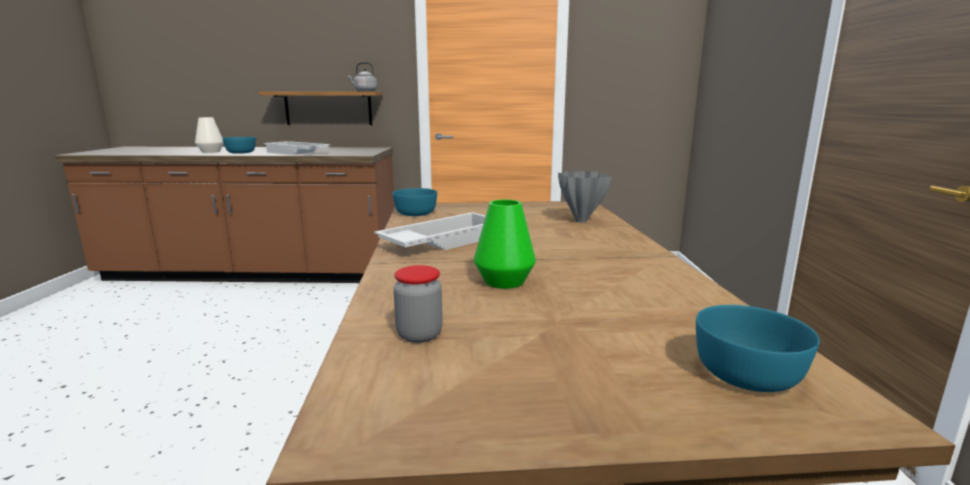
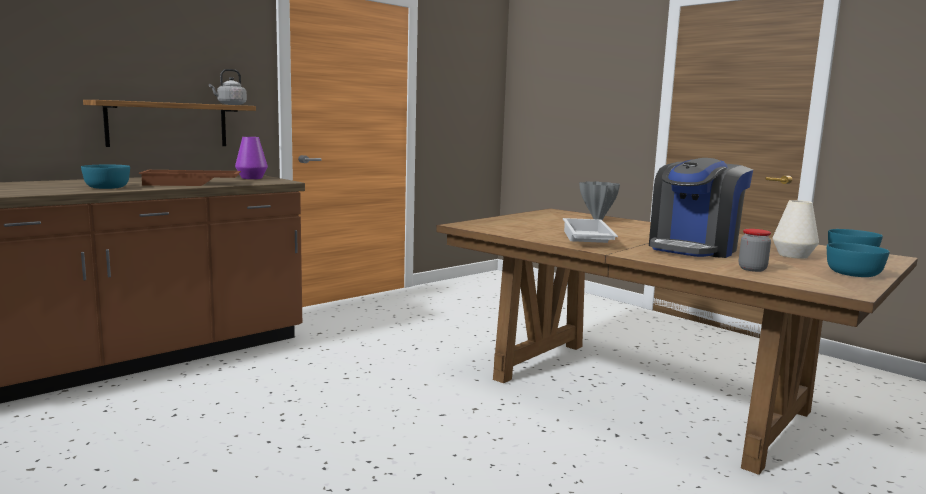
camera: 45 degrees left, 5 degrees down
(211, 152) = (47, 189): white vase -> white vase (793, 255)
(296, 153) = (191, 184): white tray -> brown tray
(362, 150) = (251, 178): none -> purple vase
(416, 213) = (488, 228): turquoise bowl -> turquoise bowl (854, 273)
(504, 281) = (694, 249): green vase -> coffee machine

